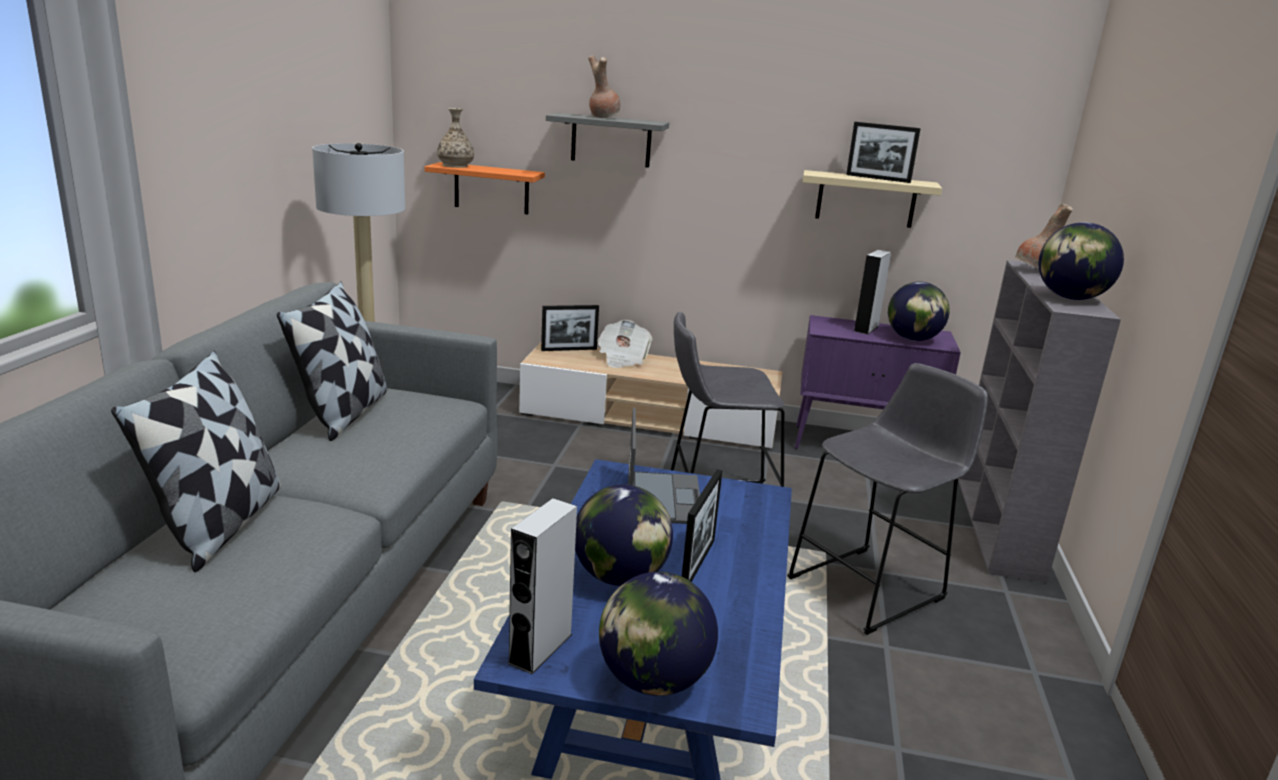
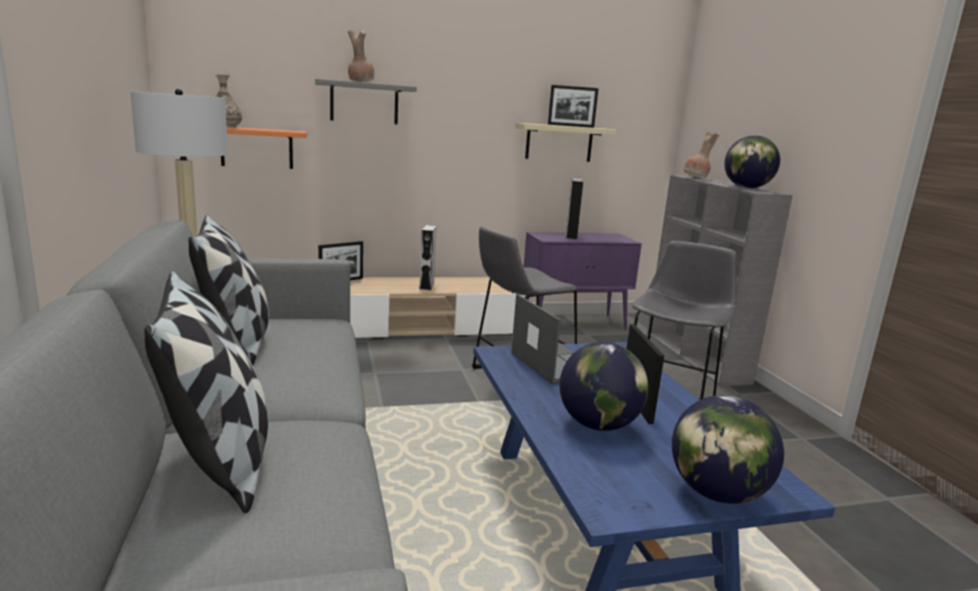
camera: 25 degrees left, 5 degrees down
(540, 648) = (611, 494): grey speaker -> grey speaker (426, 285)
(622, 359) = (390, 282): newspaper -> none
(913, 339) = (606, 239): globe -> none

